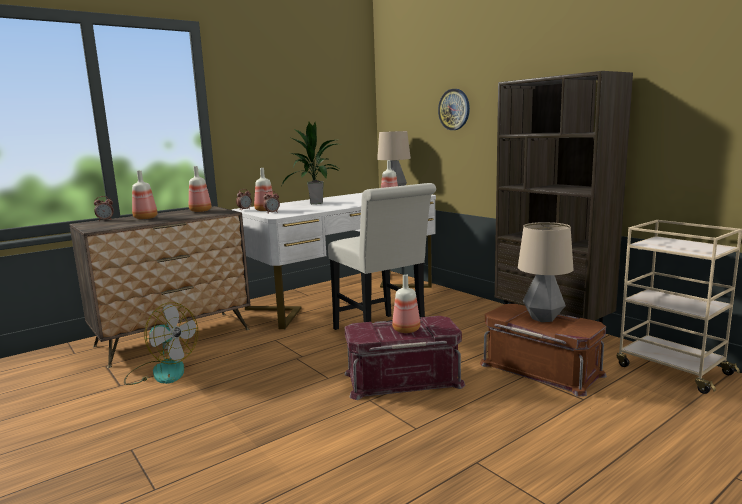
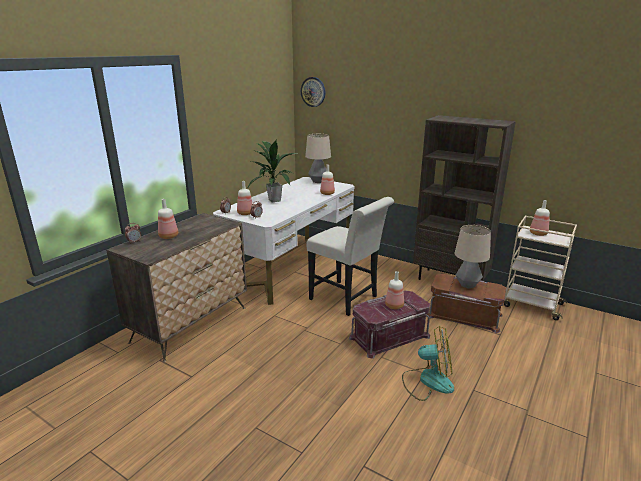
camera: 20 degrees left, 10 degrees up
(161, 371) = (213, 358): fan -> fan (427, 381)
(201, 211) = (202, 222): bottle -> bottle (538, 233)
(454, 109) = (371, 123): wall clock -> wall clock (313, 92)

